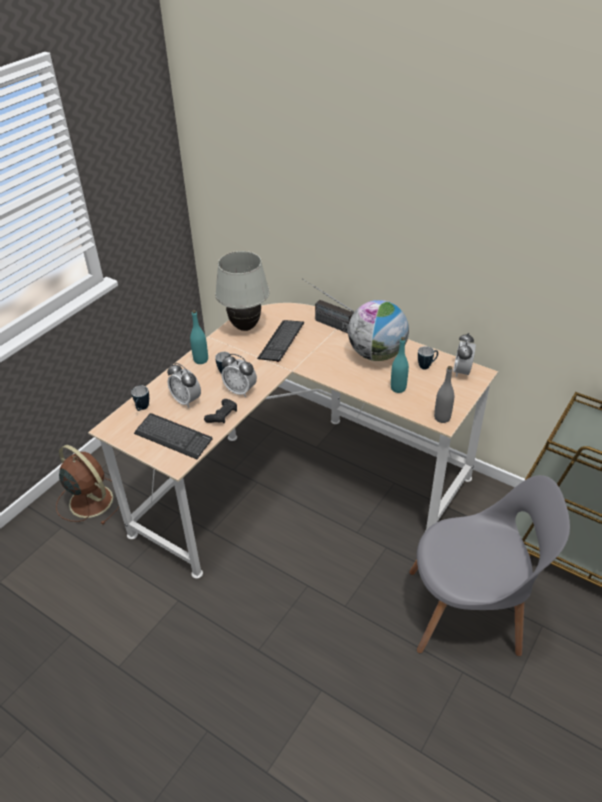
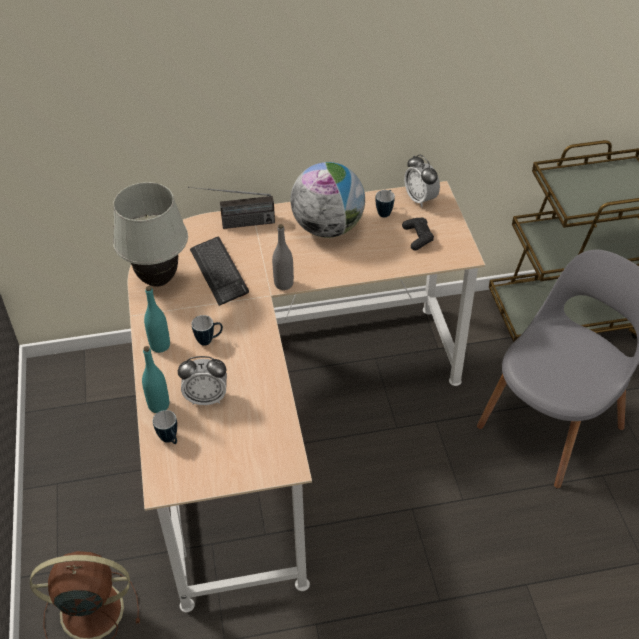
camera: 45 degrees left, 5 degrees up
(173, 437) = (247, 443): keyboard -> none
(222, 415) = (265, 386): black game controller -> black game controller (417, 237)
(240, 390) = (248, 349): alarm clock -> none
(398, 388) = (389, 249): turquoise bottle -> turquoise bottle (159, 405)
(442, 418) = (458, 252): grey bottle -> grey bottle (283, 284)

